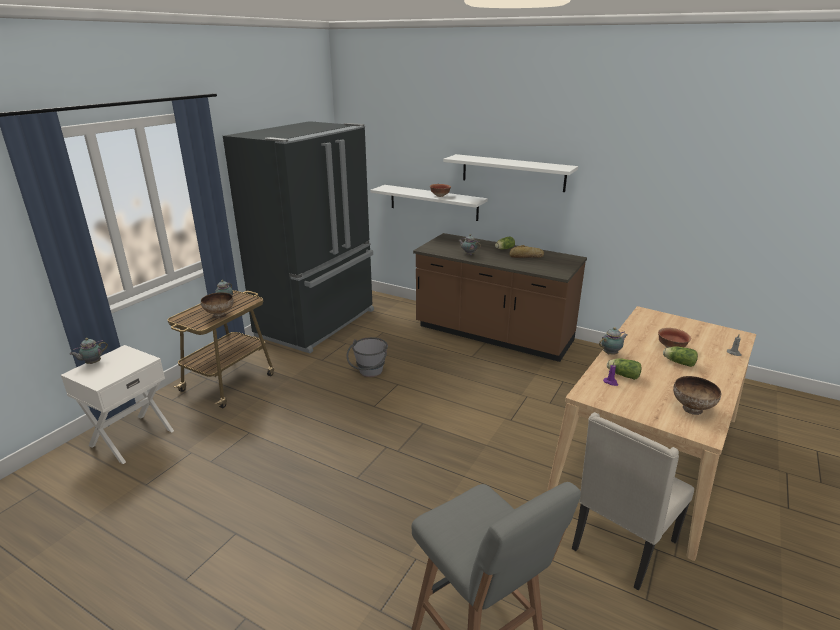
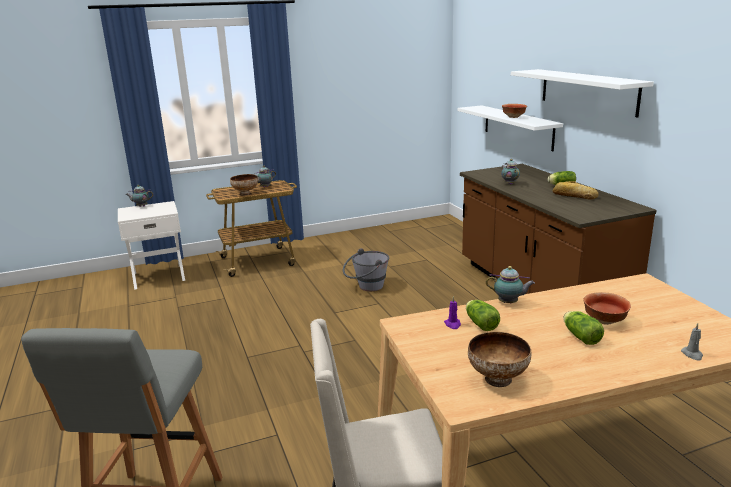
camera: 40 degrees right, 5 degrees down
(318, 323) = (381, 238): black fridge -> none

